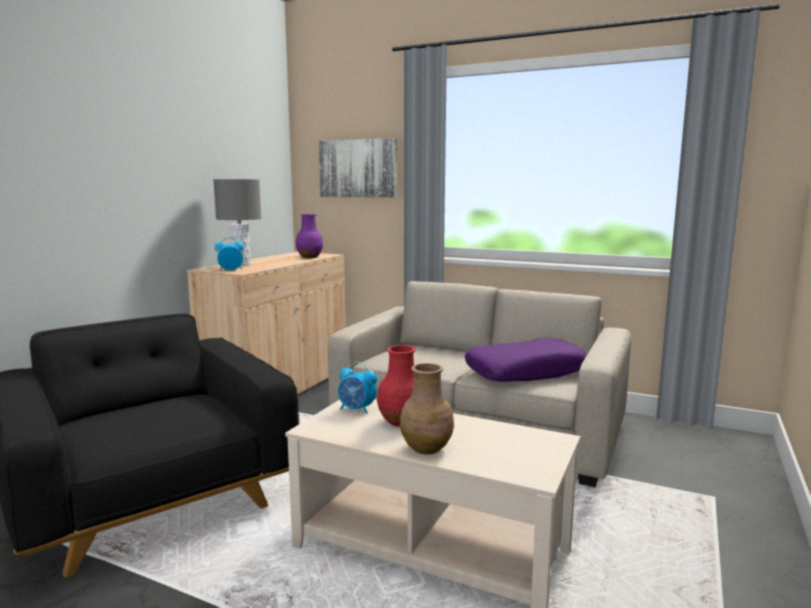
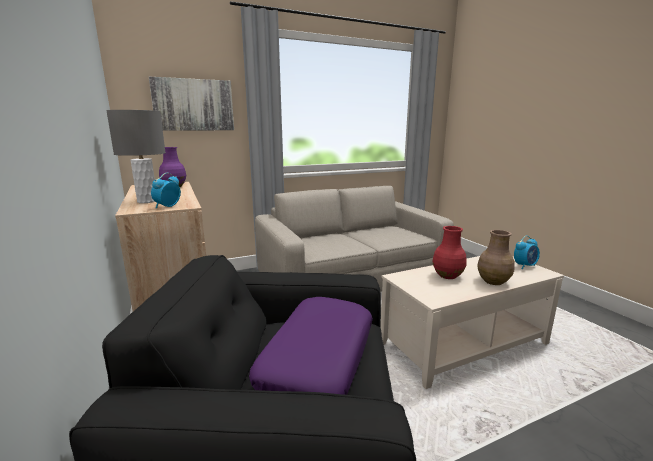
camera: 50 degrees left, 5 degrees up
(357, 409) = (414, 280): alarm clock -> alarm clock (525, 266)
(526, 372) = (390, 234): purple pillow -> purple pillow (318, 358)

